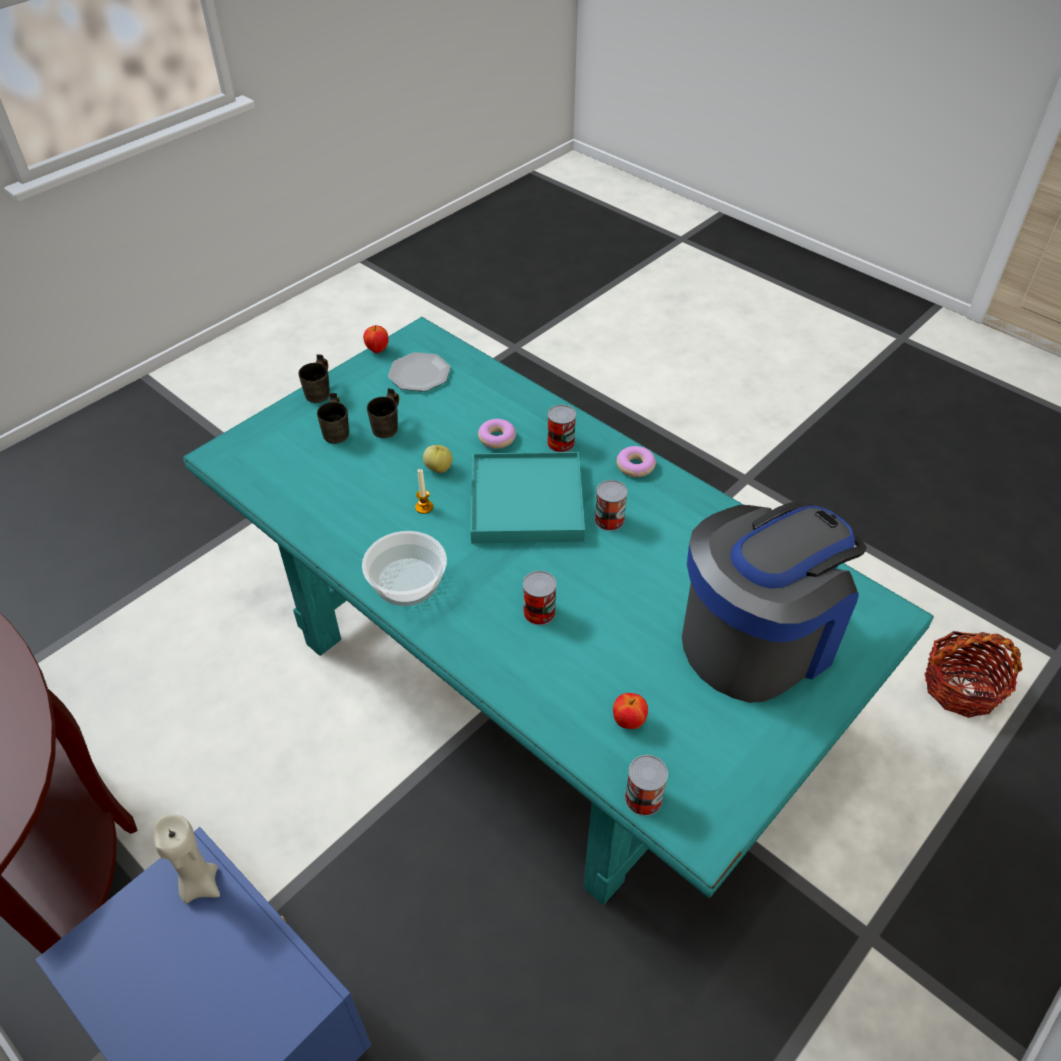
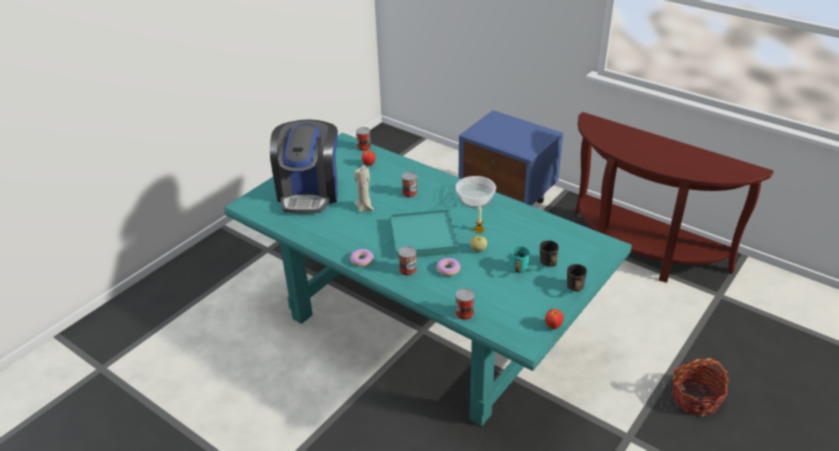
camera: 175 degrees right, 10 degrees down
(199, 884) = (521, 149): beige candle -> beige candle (364, 208)
(391, 428) = (516, 270): grey mug -> turquoise mug
(419, 374) = (514, 309): plate -> none
(609, 520) = (377, 232): can -> can (464, 313)
(758, 638) = (309, 192): coffee machine -> coffee machine turned 45 degrees counterclockwise
(960, 687) = (173, 345): basket -> basket (695, 398)

